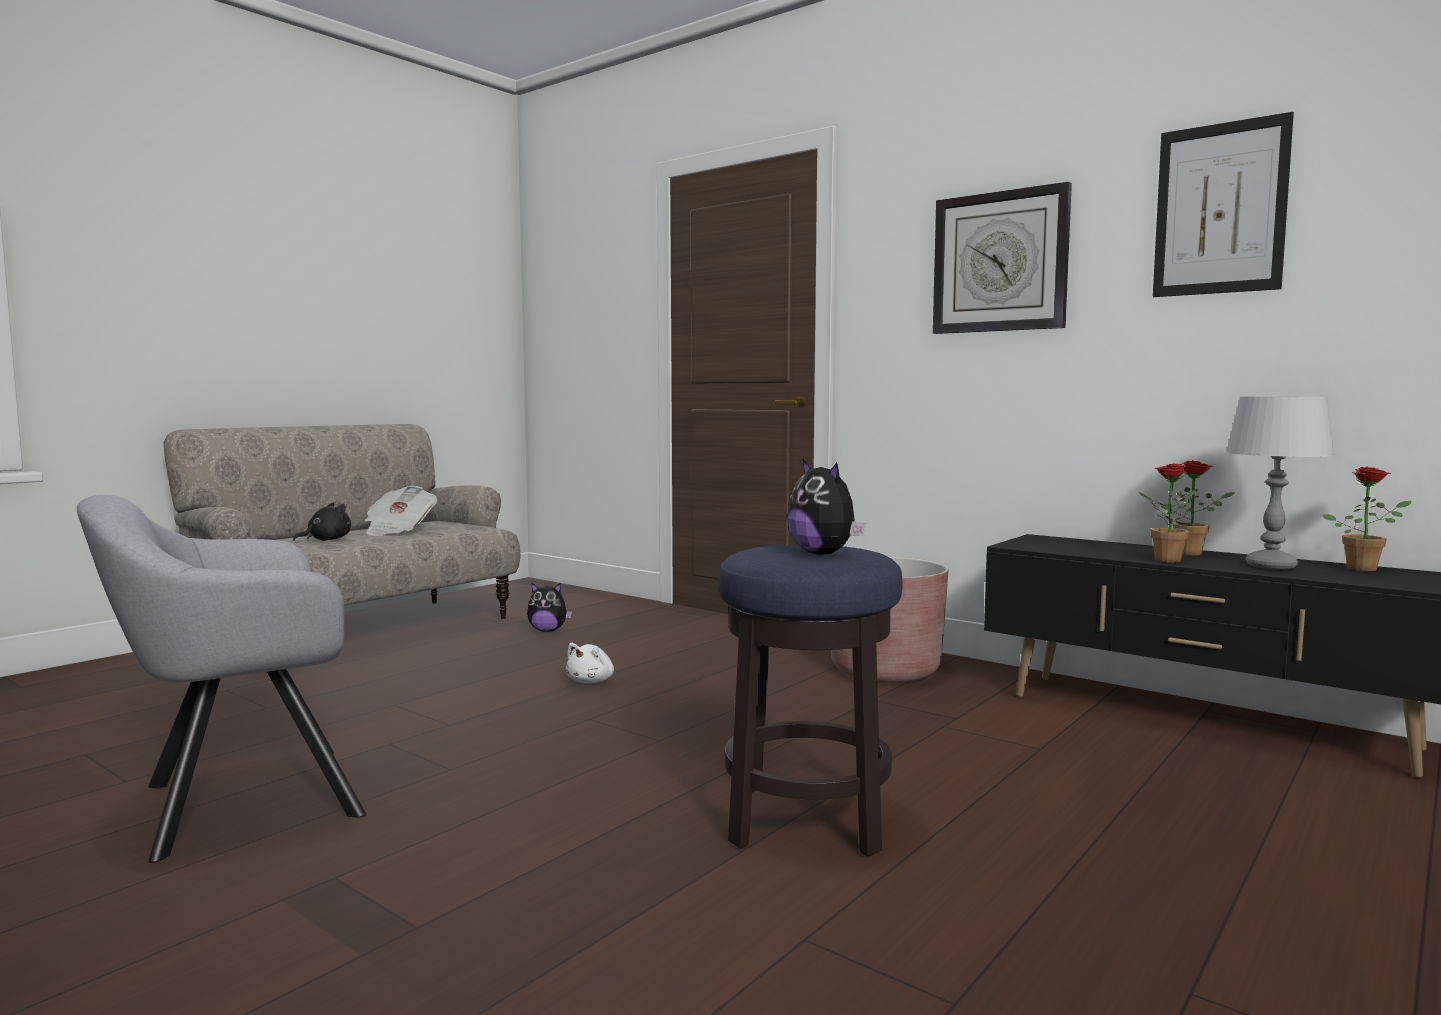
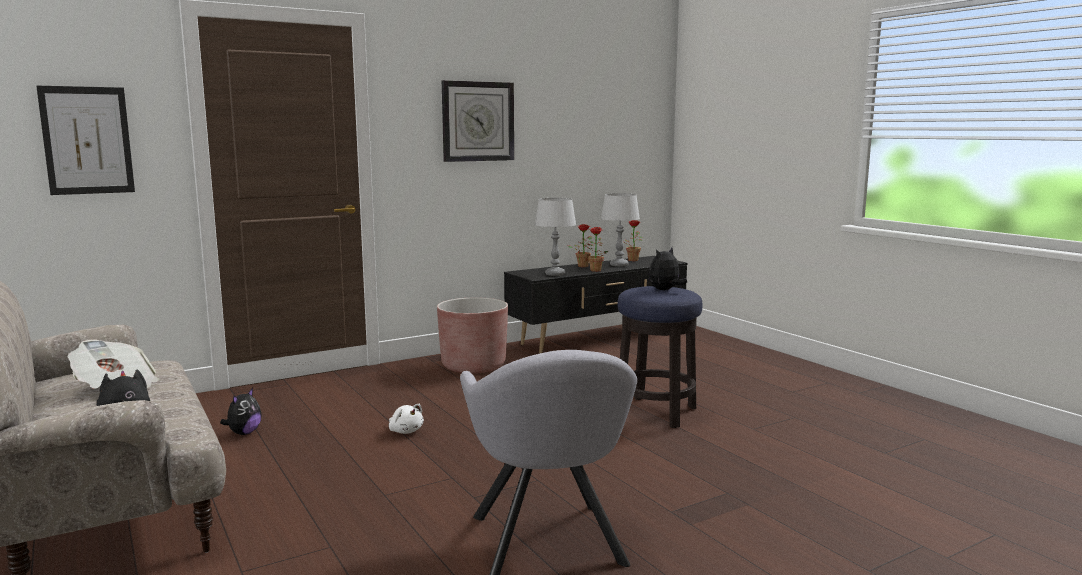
camera: 70 degrees left, 5 degrees up
(824, 554) = (665, 290): plush toy -> plush toy turned 150 degrees clockwise
(1069, 549) = (555, 274): none -> grey table lamp
(1220, 209) = (571, 107): picture -> picture (87, 140)

